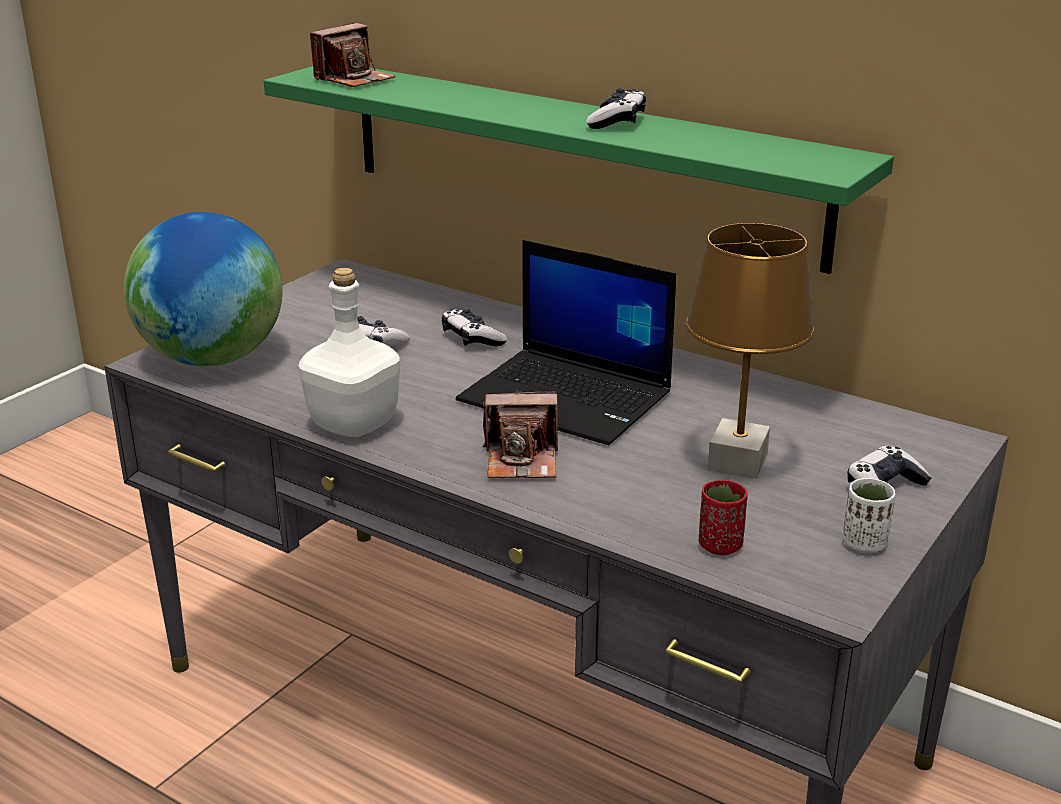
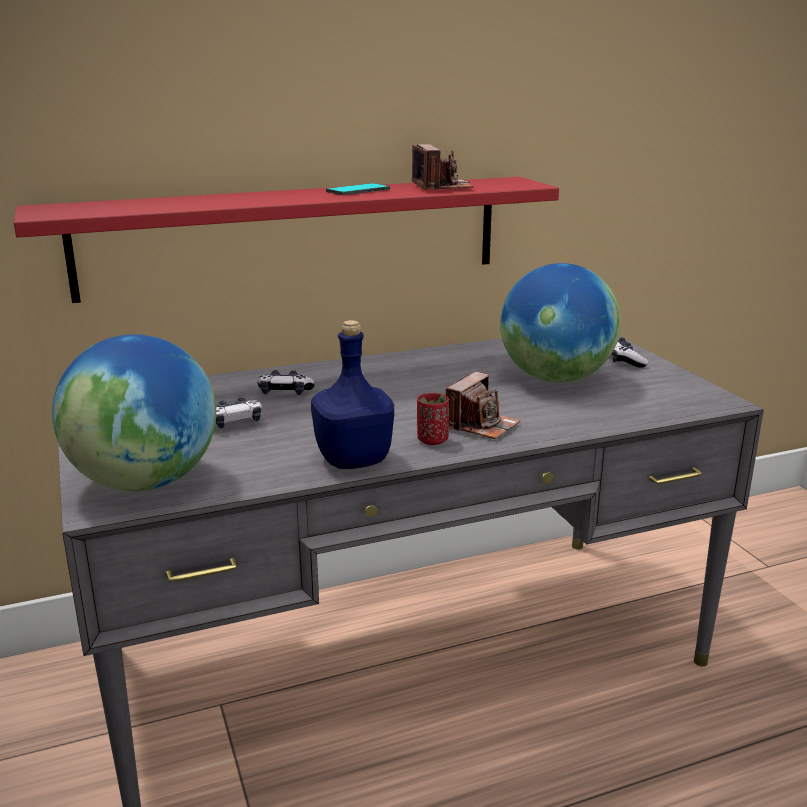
camera: 55 degrees left, 5 degrees down
(352, 425) = (354, 460): white bottle -> blue bottle
(354, 79) = (94, 208): camera -> camera (442, 187)
(568, 397) = (416, 392): laptop -> none
(576, 160) = (294, 236): green shelf -> red shelf
(617, 122) = (358, 190): game controller -> phone
(720, 546) = (642, 408): red cup -> red cup (432, 440)
(737, 461) = (555, 378): brown table lamp -> globe
(864, 544) = (672, 380): white cup -> none

